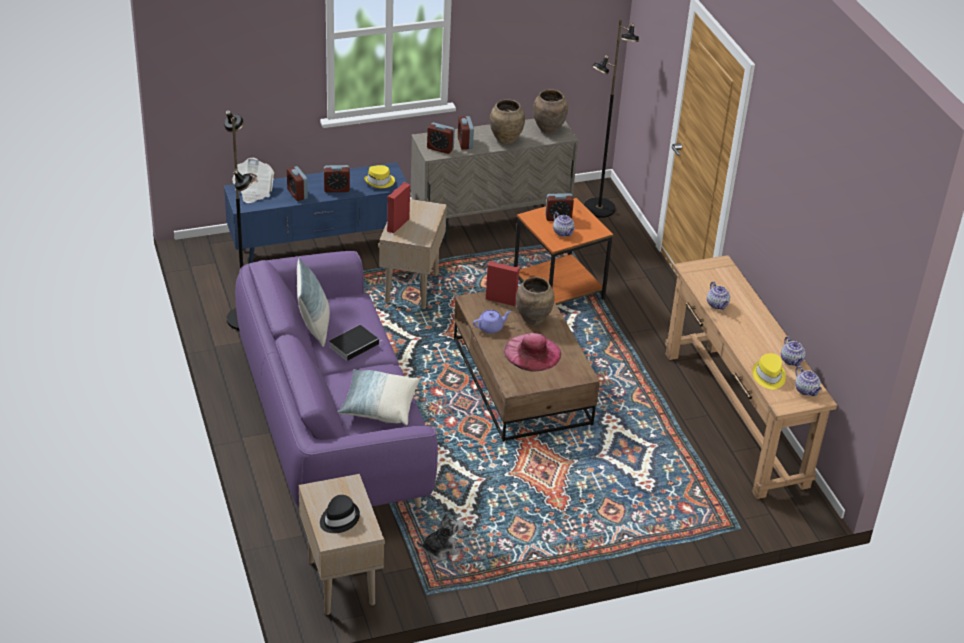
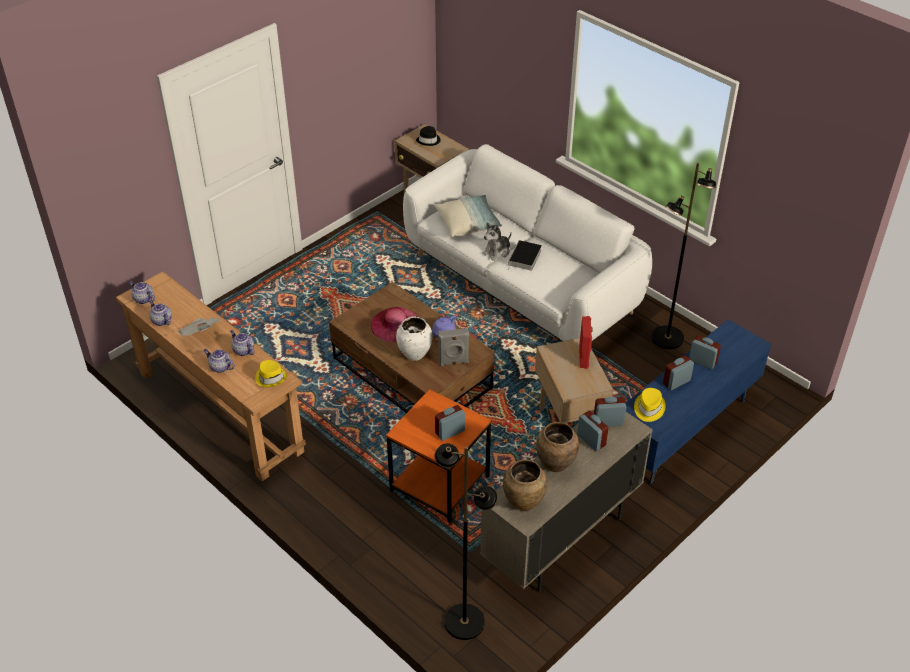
camera: 155 degrees right, 5 degrees up
(253, 191) = (741, 348): newspaper -> newspaper (200, 334)
(314, 326) = (567, 262): pillow -> none
(332, 426) = (522, 284): purple sofa -> white sofa
(440, 549) = (387, 237): plush toy -> plush toy (497, 252)
(501, 300) = (453, 362): red speaker -> grey speaker
(533, 319) = (414, 355): brown vase -> white vase
(563, 232) = (433, 415): teapot -> teapot (220, 367)
(768, 376) = (178, 300): yellow hat -> yellow hat (271, 377)

